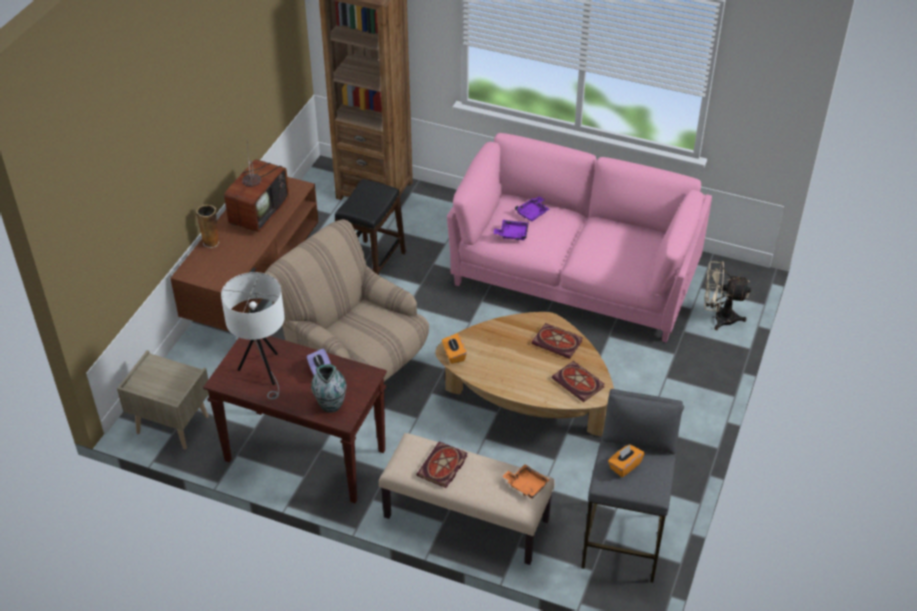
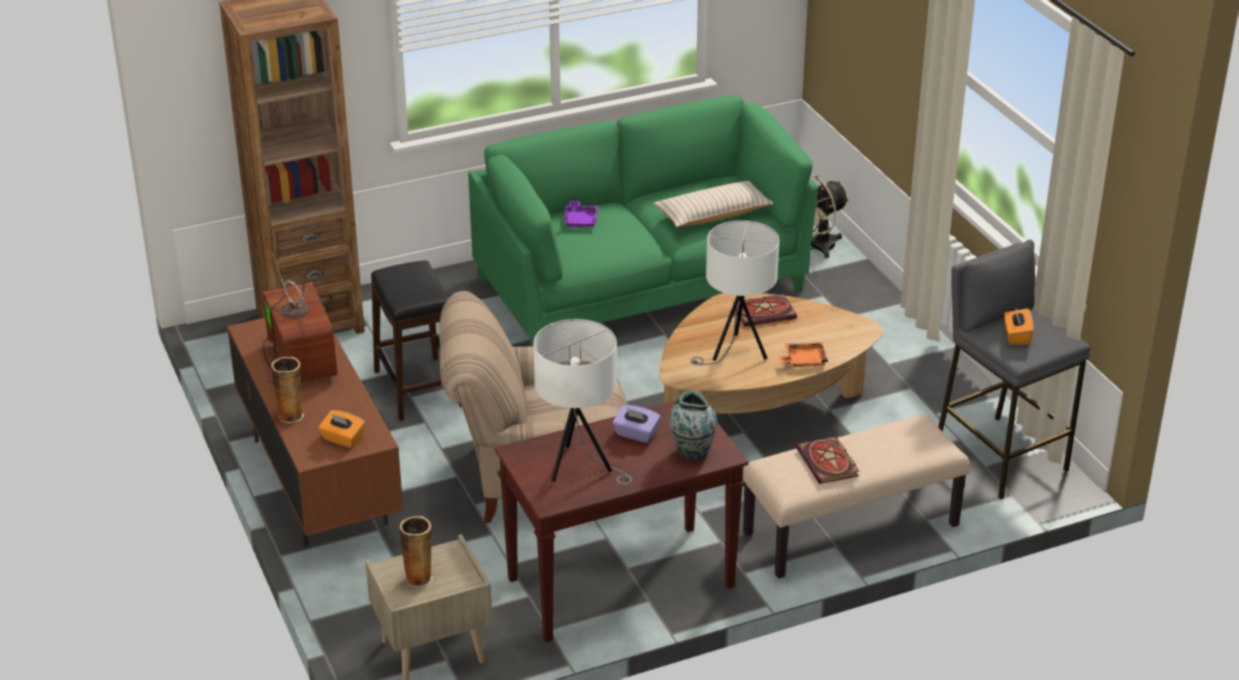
camera: 45 degrees left, 10 degrees down
(157, 378) = (419, 578): none -> vase
(453, 355) = (688, 376): orange tissue box -> orange tissue box (343, 439)
(501, 357) = (735, 353): none -> white table lamp
(512, 234) = (589, 247): purple tray -> none
(526, 485) = (919, 430): orange tray -> orange tray (803, 361)
(575, 276) = (640, 285): pink sofa -> green sofa
(579, 383) = (834, 331): book -> none
(616, 256) = (713, 214): none -> beige pillow

